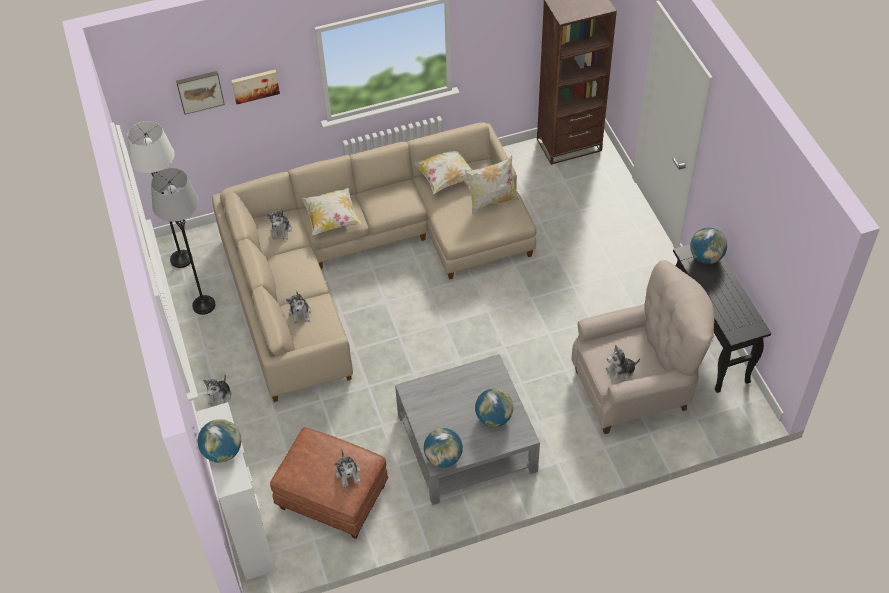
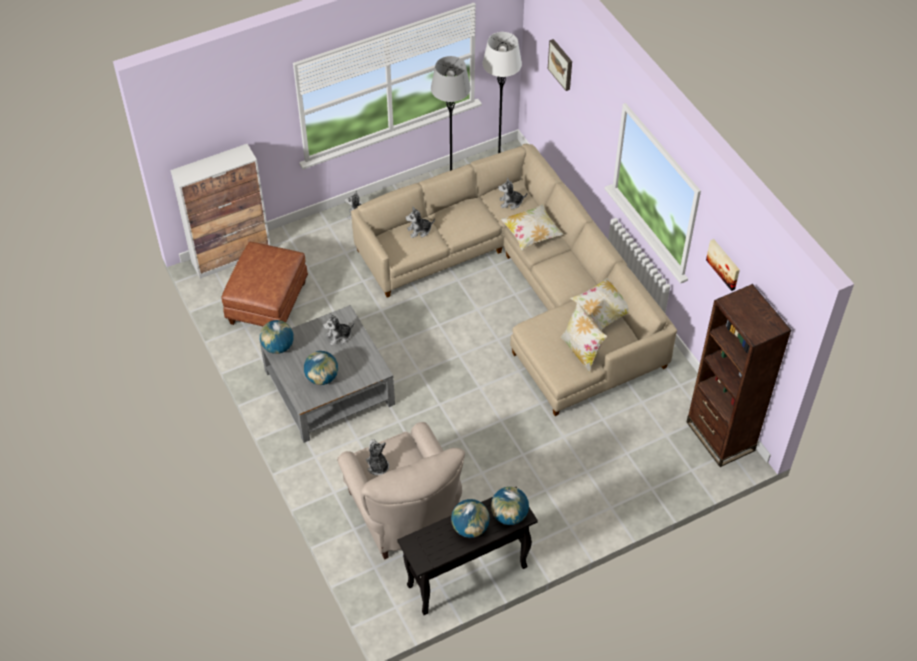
camera: 80 degrees right, 0 degrees up
(223, 451) = (210, 164): globe -> globe (470, 528)
(255, 85) = (586, 101): picture -> picture (724, 264)
(348, 473) = (256, 285): plush toy -> plush toy (339, 336)

